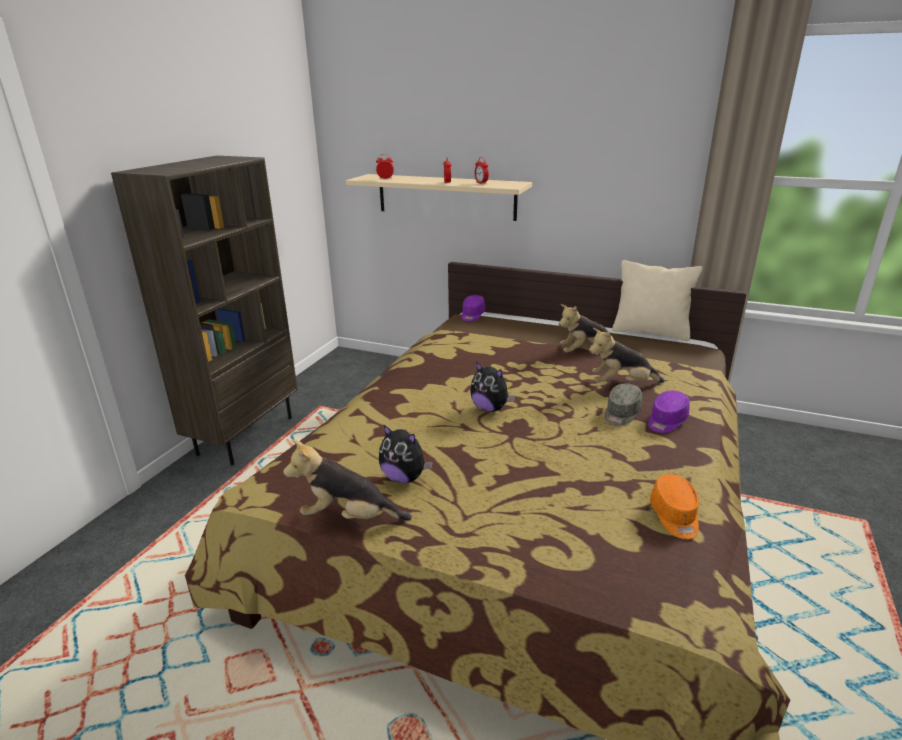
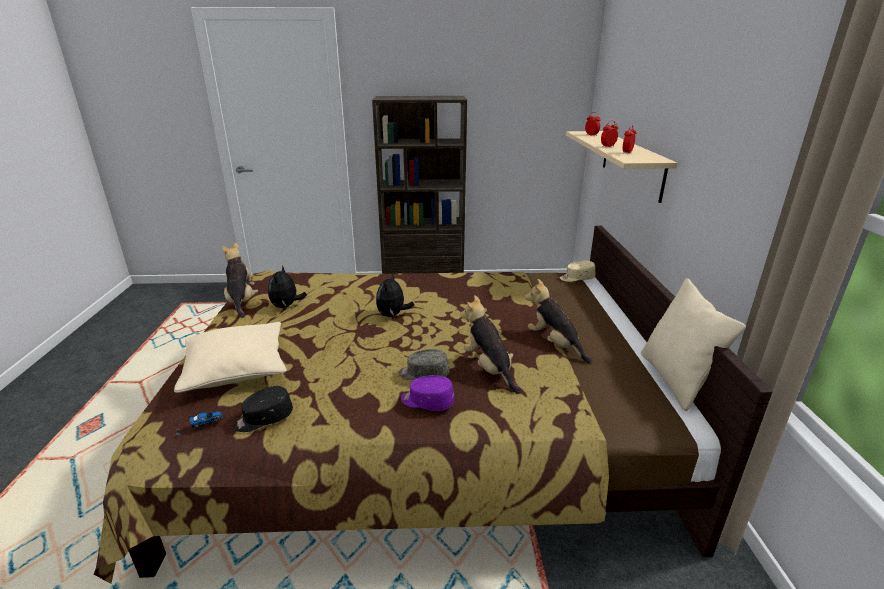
camera: 65 degrees right, 0 degrees up
(472, 315) = (577, 278): purple cap -> beige cap
(559, 531) = (236, 369): none -> beige pillow
(675, 516) = (263, 418): orange cap -> black cap
(681, 566) = (200, 426): none -> toy car

